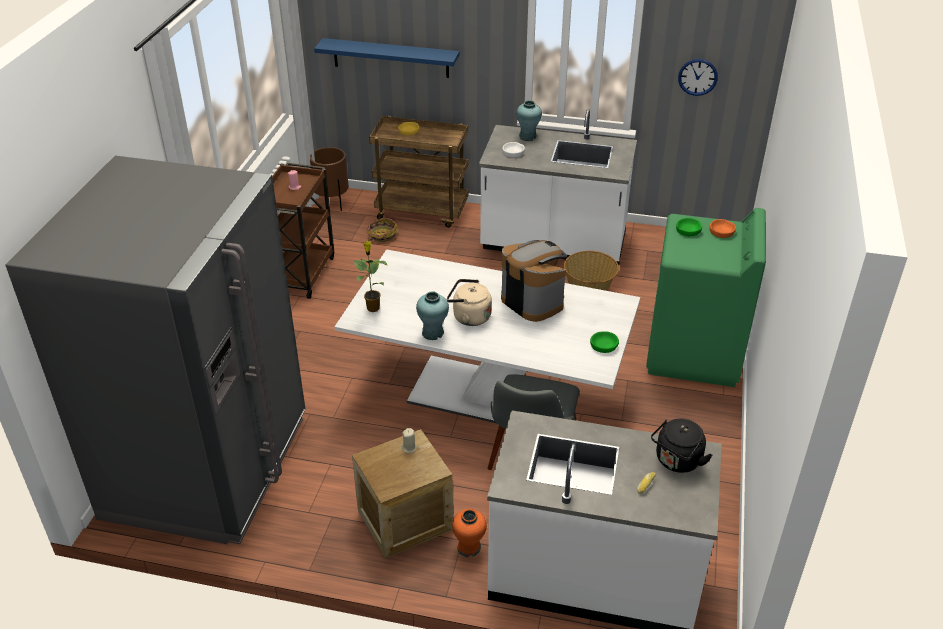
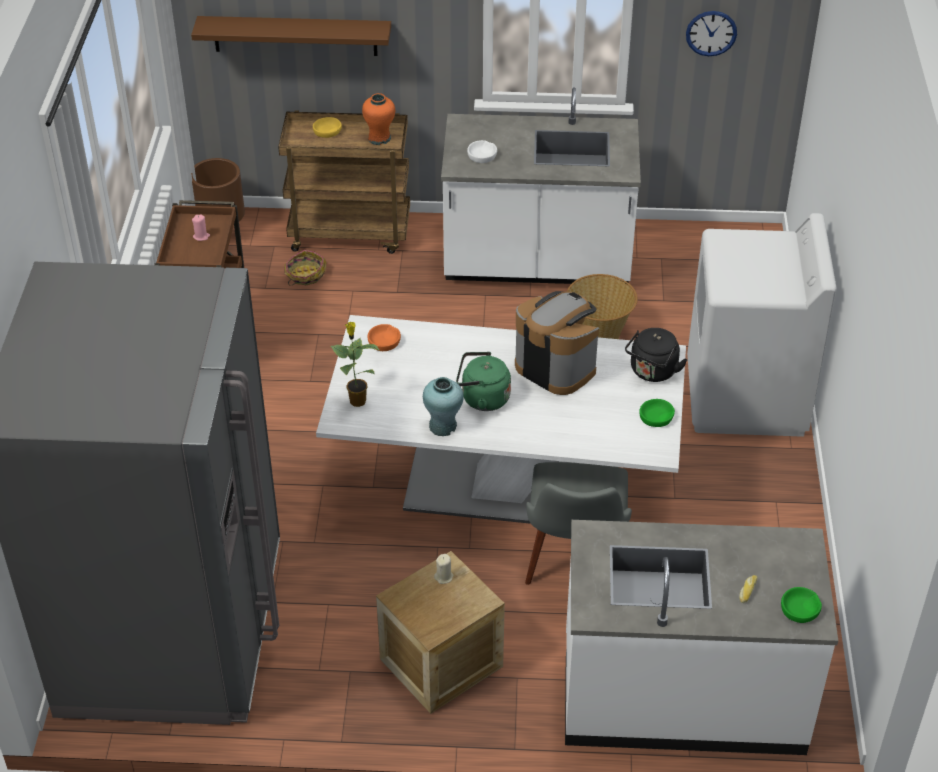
camera: 10 degrees left, 5 degrees up
(391, 58) = (295, 35): blue shelf -> brown shelf
(469, 317) = (482, 398): beige kettle -> green kettle
(469, 547) = (527, 685): orange vase -> orange vase (379, 138)
(527, 136) = (494, 128): turquoise vase -> none
(677, 462) = (777, 558): black kettle -> black kettle (652, 372)
(688, 230) = (732, 251): green bowl -> green bowl (800, 609)
(694, 353) = (746, 397): green washing machine -> white washing machine
(721, 231) = (773, 248): orange bowl -> orange bowl (384, 341)

